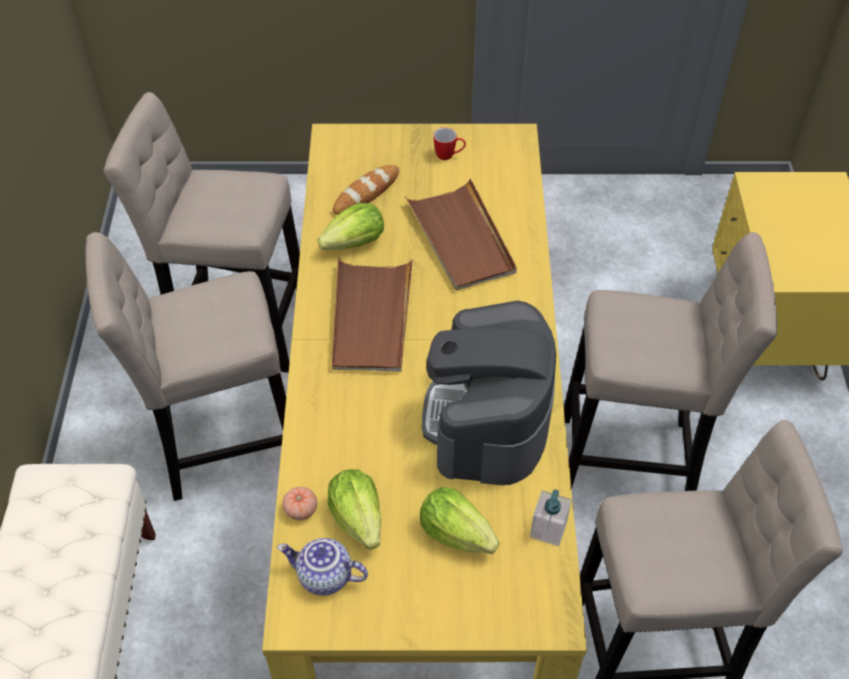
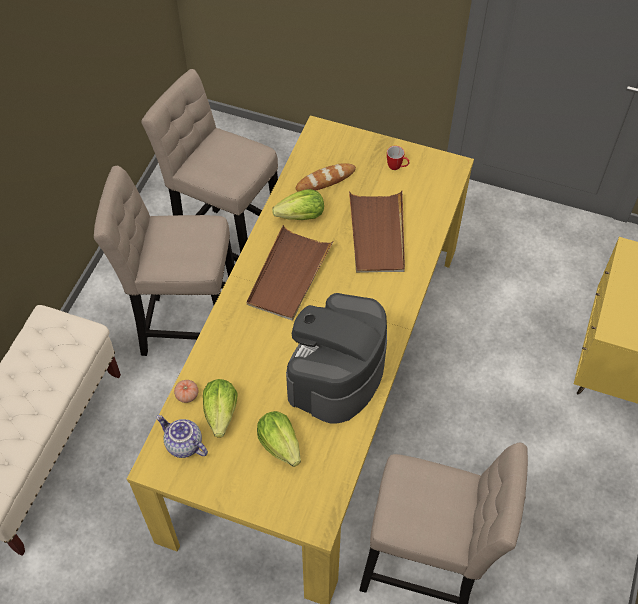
camera: 20 degrees right, 5 degrees up
(548, 530) = (342, 462): soap dispenser -> none
(635, 458) = (471, 428): beige stool -> none

